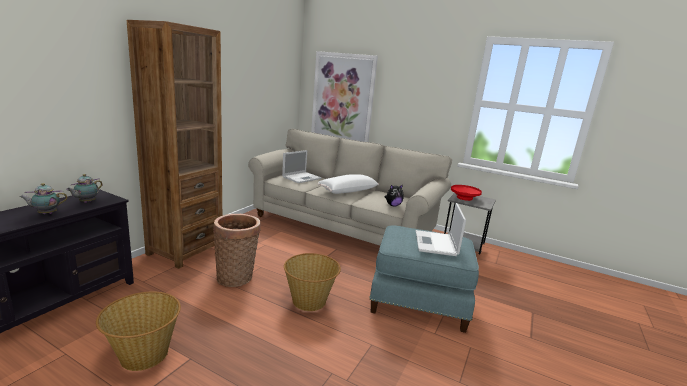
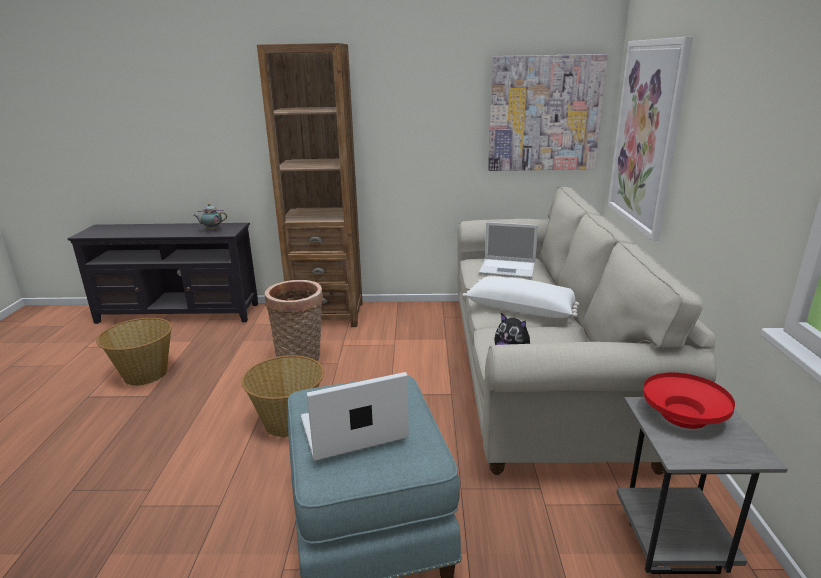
camera: 65 degrees right, 5 degrees up
(46, 214) = (176, 232): teapot -> none
(278, 87) = (544, 114): none -> picture

